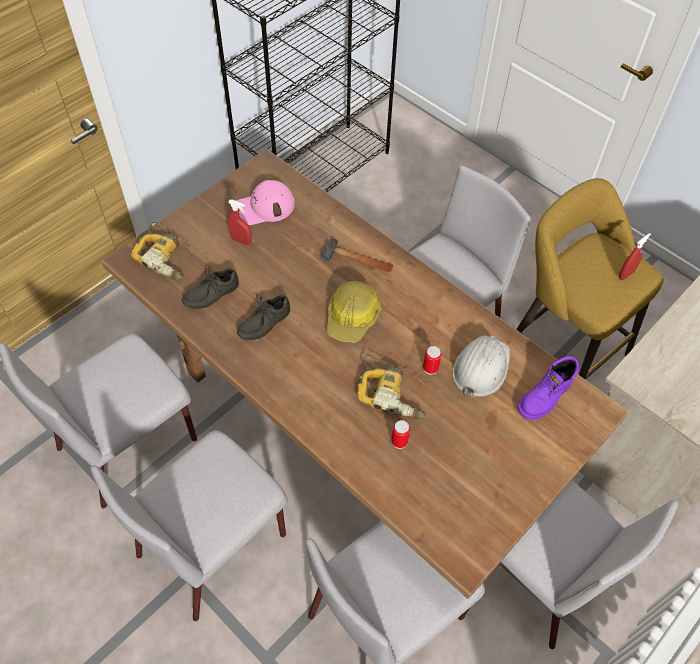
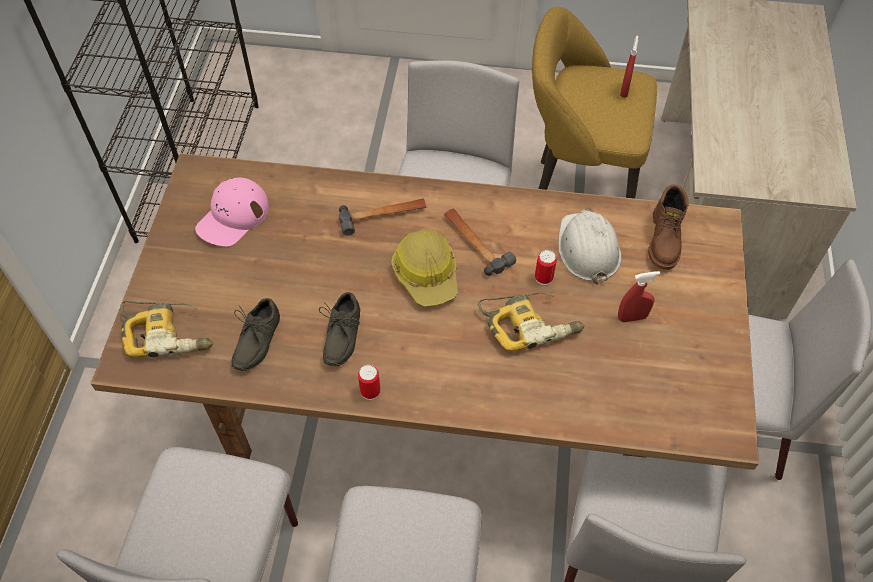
camera: 35 degrees left, 0 degrees up
(241, 240) = (239, 265): red spray bottle -> red spray bottle (632, 317)
(399, 441) = (577, 366): can -> can (370, 391)
(404, 316) = (475, 243): none -> hammer
(546, 397) = (665, 240): purple boot -> brown boot

